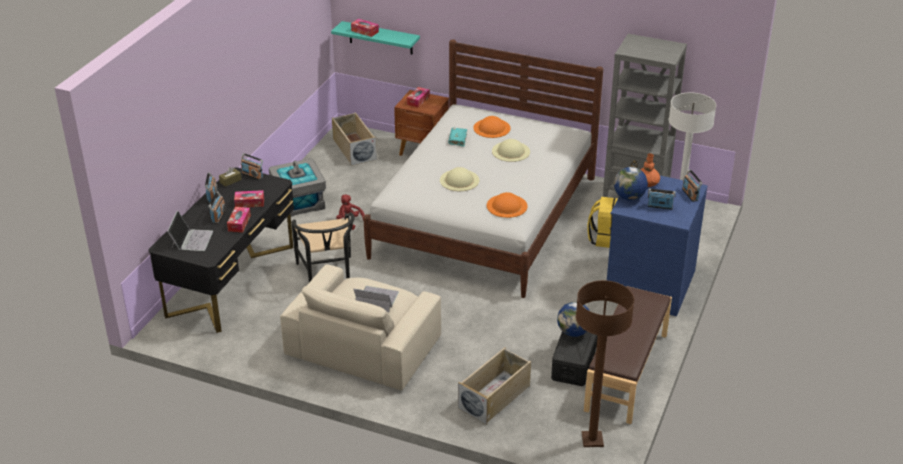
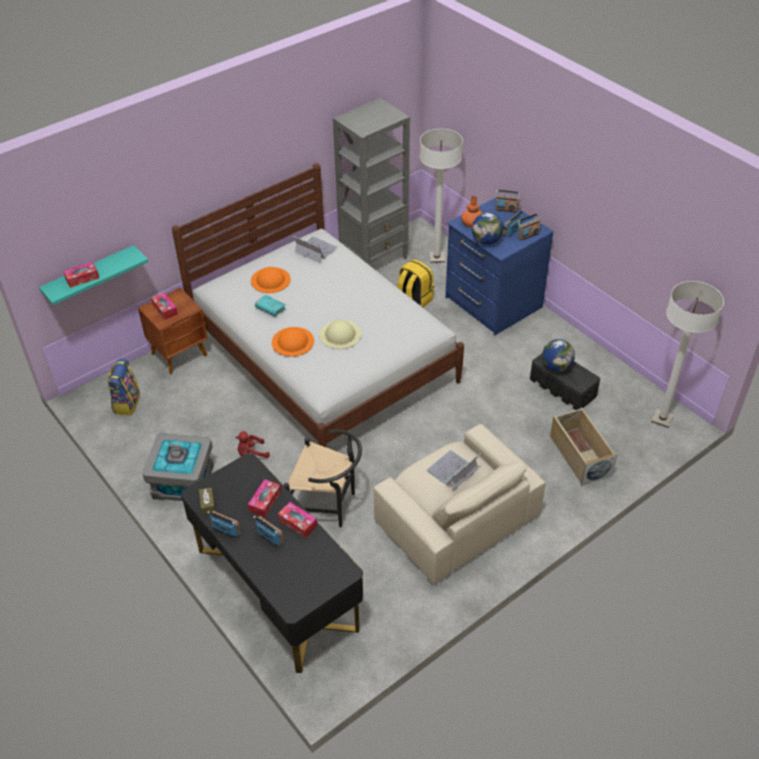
camera: 60 degrees left, 10 degrees up
(191, 239) = (297, 576): laptop -> laptop (315, 250)
(252, 175) = (212, 481): radio -> radio (528, 235)
(354, 149) = (126, 403): beige storage box -> backpack
(507, 206) = (405, 321): orange hat -> orange hat (292, 341)
(511, 151) = (320, 284): beige hat -> none
(592, 440) = (662, 419): brown floor lamp -> white floor lamp
(627, 372) = (593, 364): brown bench -> none

